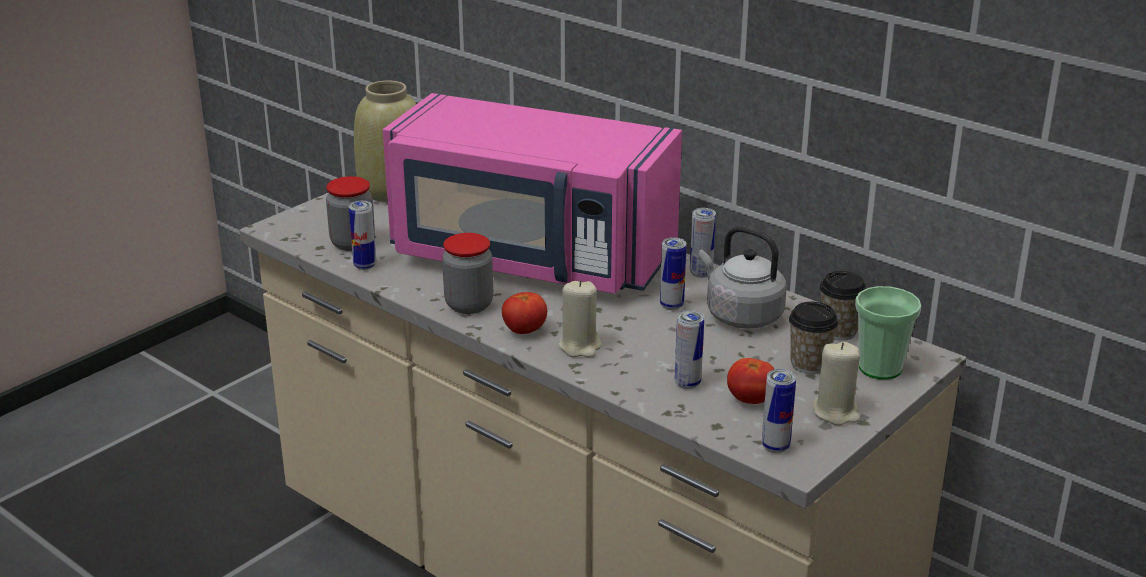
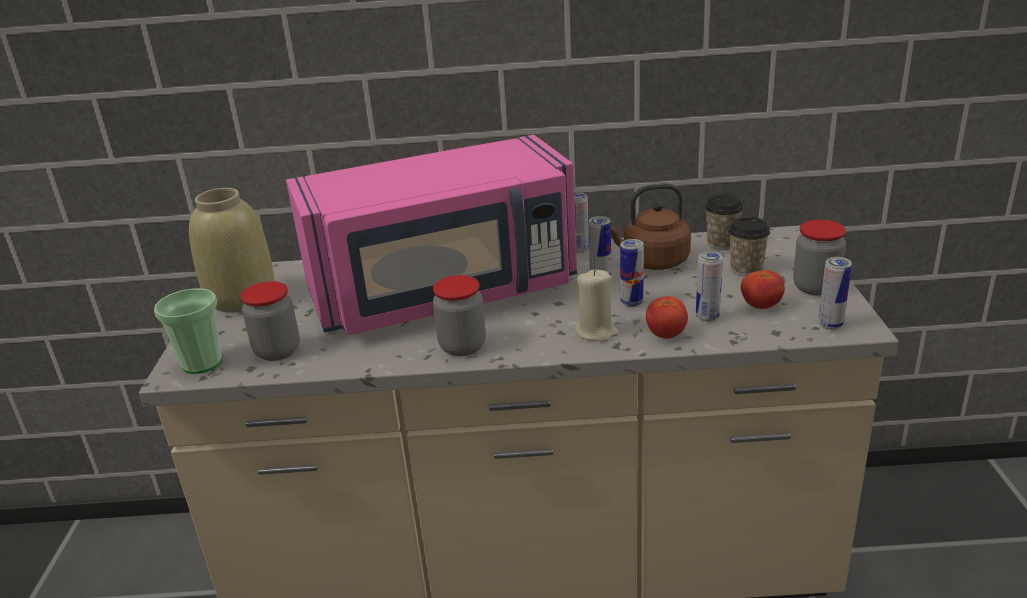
camera: 40 degrees left, 0 degrees up
(365, 266) = (320, 362): can -> can (631, 303)
(524, 331) = (538, 342): tomato -> tomato (666, 334)
(740, 315) = (652, 262): grey kettle -> brown kettle
(836, 412) = (815, 287): beige candle -> jar
(880, 368) = (784, 252): cup -> cup (202, 363)

